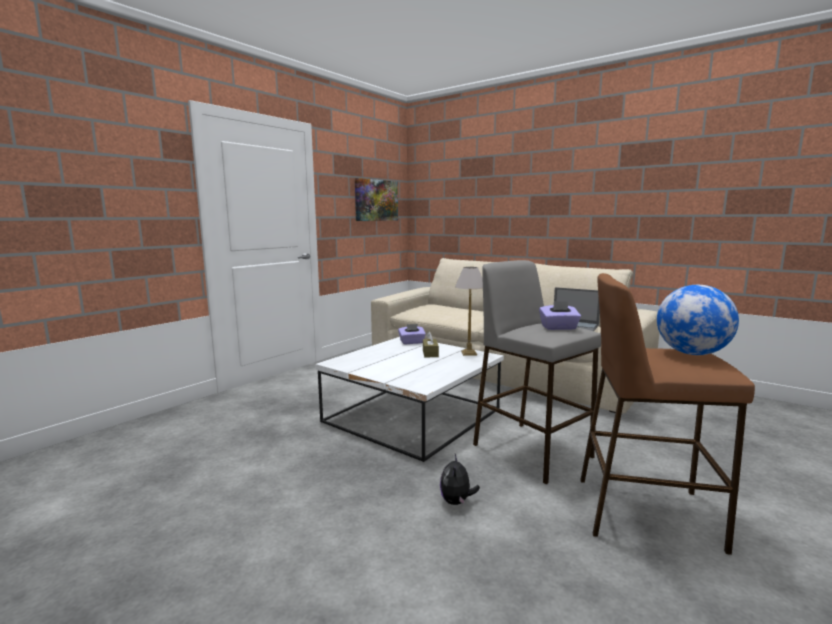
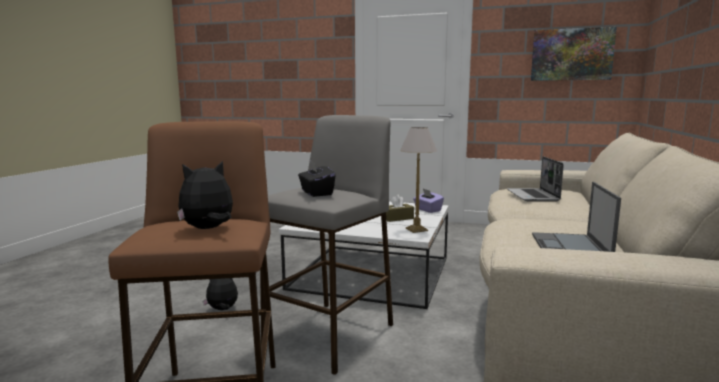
camera: 70 degrees right, 0 degrees up
(446, 311) = (533, 196): none -> laptop
(559, 328) = (316, 193): purple tissue box -> black tissue box
(692, 353) = (208, 229): globe -> plush toy

